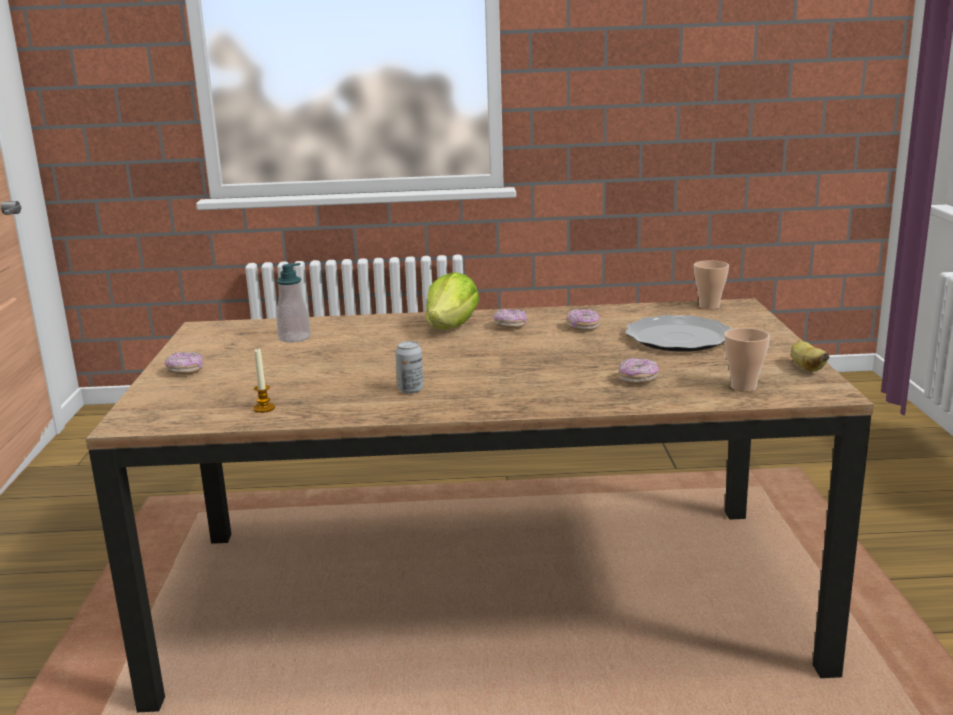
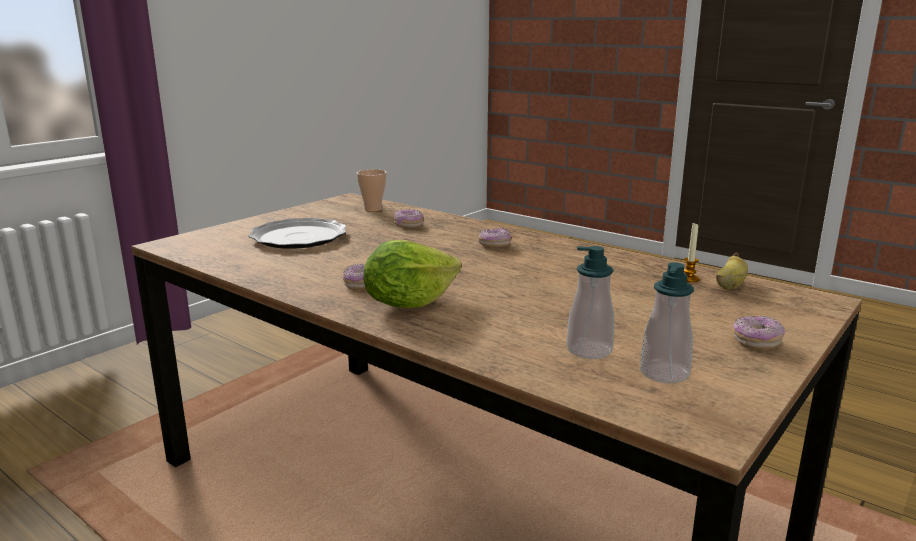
camera: 140 degrees left, 0 degrees up
(239, 340) = (664, 373): none -> soap dispenser
(410, 390) = (557, 260): can -> none
(583, 327) = (319, 264): donut -> donut (494, 245)
(709, 307) = (186, 249): cup -> none
(806, 368) = (313, 207): banana -> banana (729, 286)

